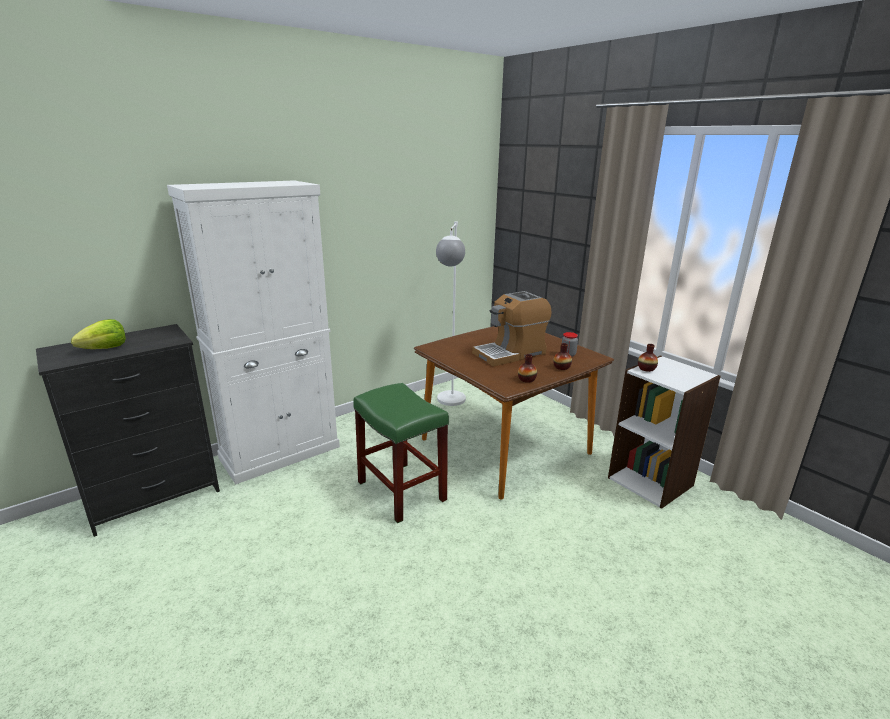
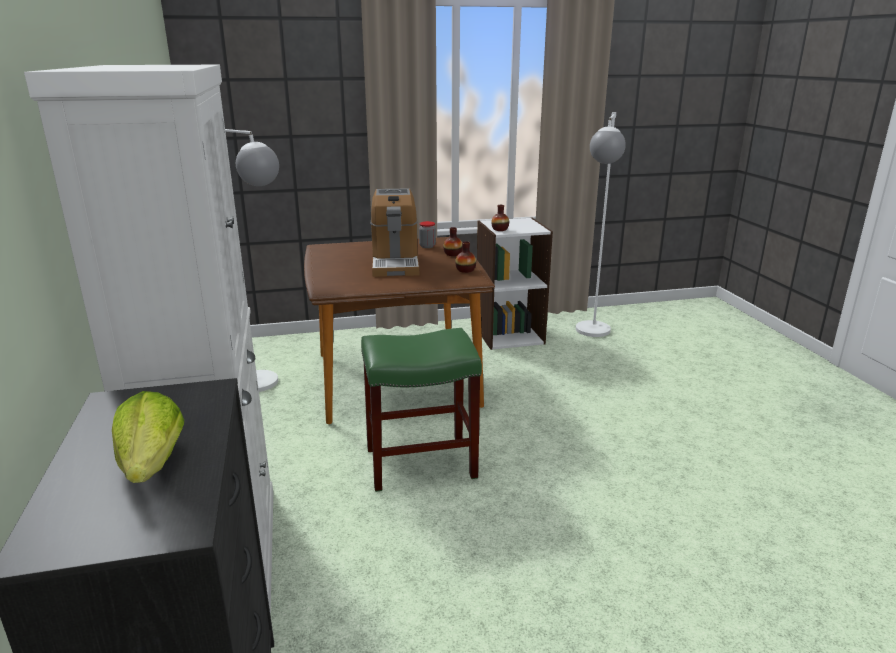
camera: 65 degrees left, 0 degrees up
(729, 538) = (591, 335): none -> white floor lamp

